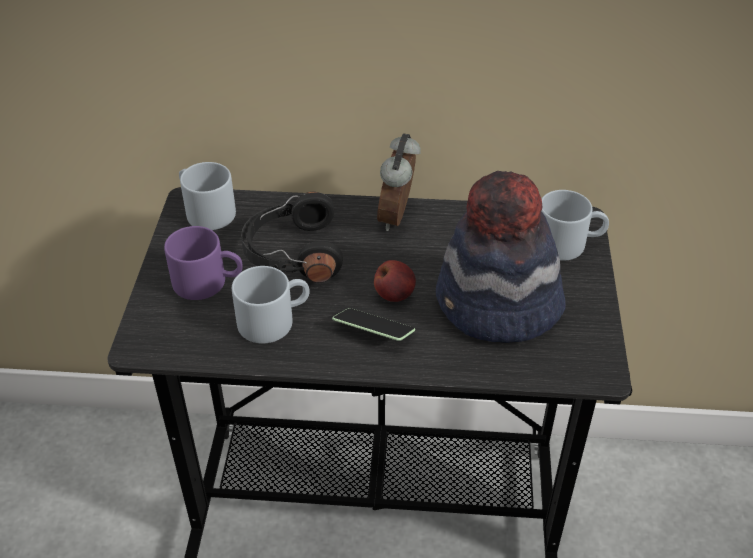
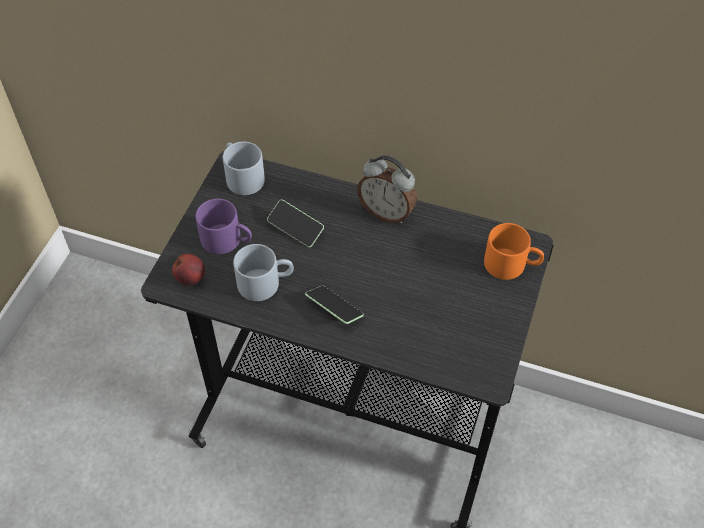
camera: 15 degrees right, 10 degrees up
(292, 253) = (295, 228): black headphones -> phone
(394, 295) = (360, 281): apple -> apple (191, 278)
(398, 217) = (387, 212): alarm clock -> alarm clock turned 90 degrees counterclockwise
(497, 306) = (434, 308): hat -> none
(568, 243) = (512, 264): grey mug -> orange mug

